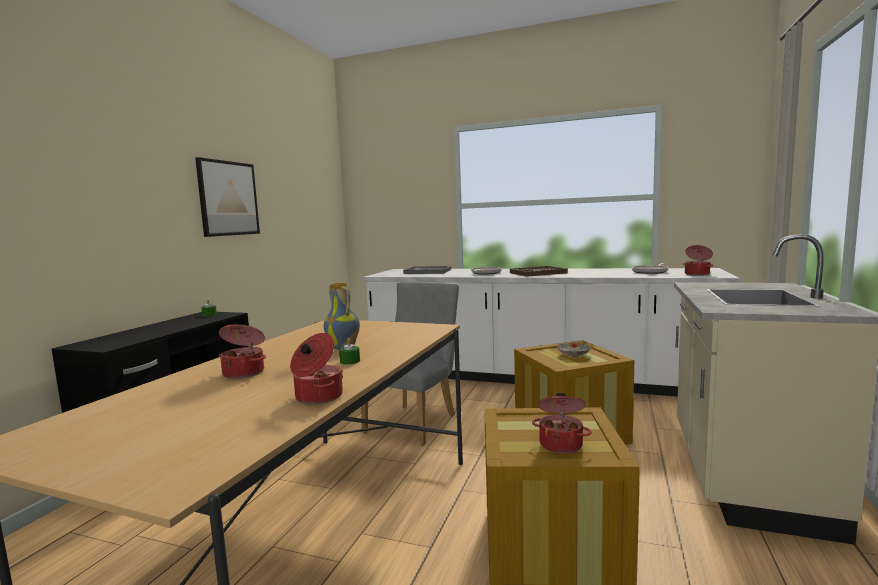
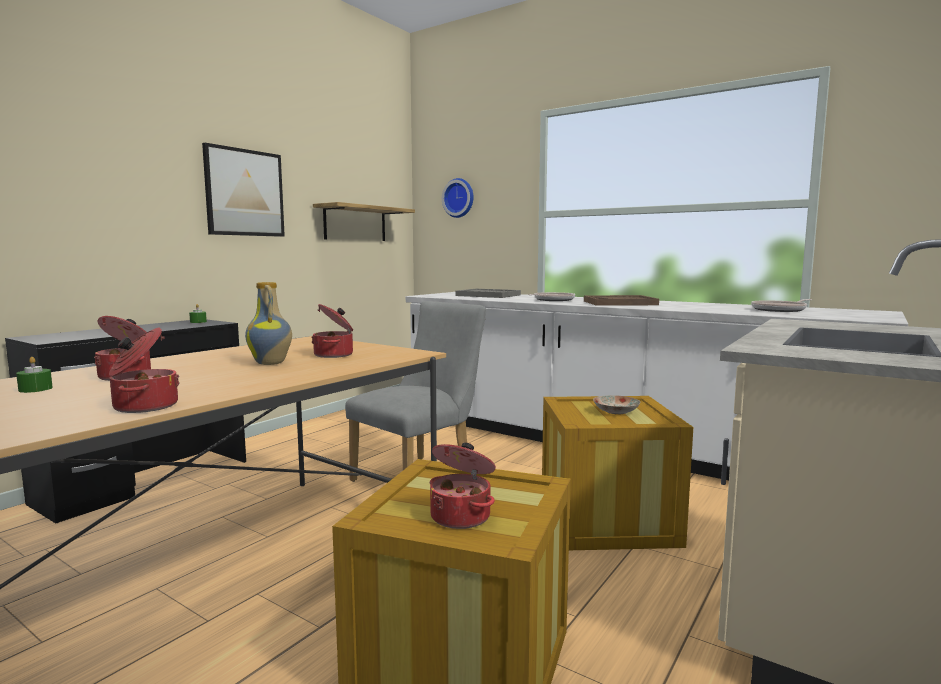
camera: 15 degrees right, 0 degrees up
(306, 218) = (355, 223): none -> shelf
(350, 361) = (250, 376): green candle -> green candle (35, 389)
(386, 193) = (459, 198): none -> wall clock
(697, 274) = (846, 316): cooking pot -> cooking pot (335, 355)

